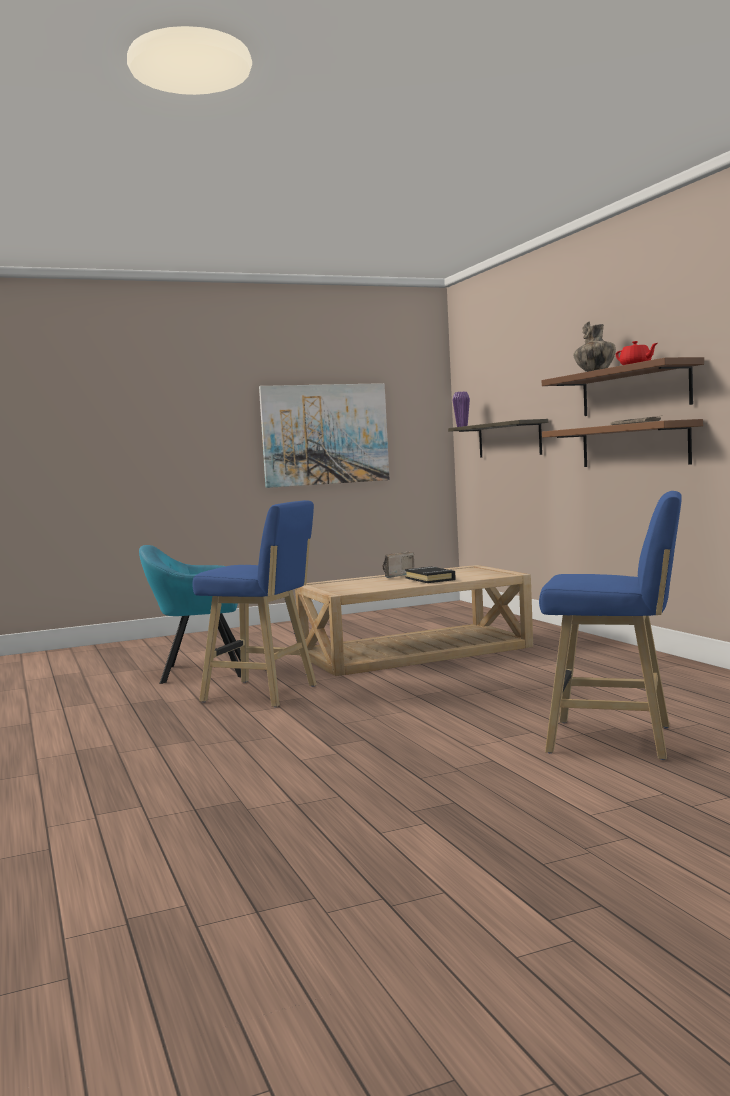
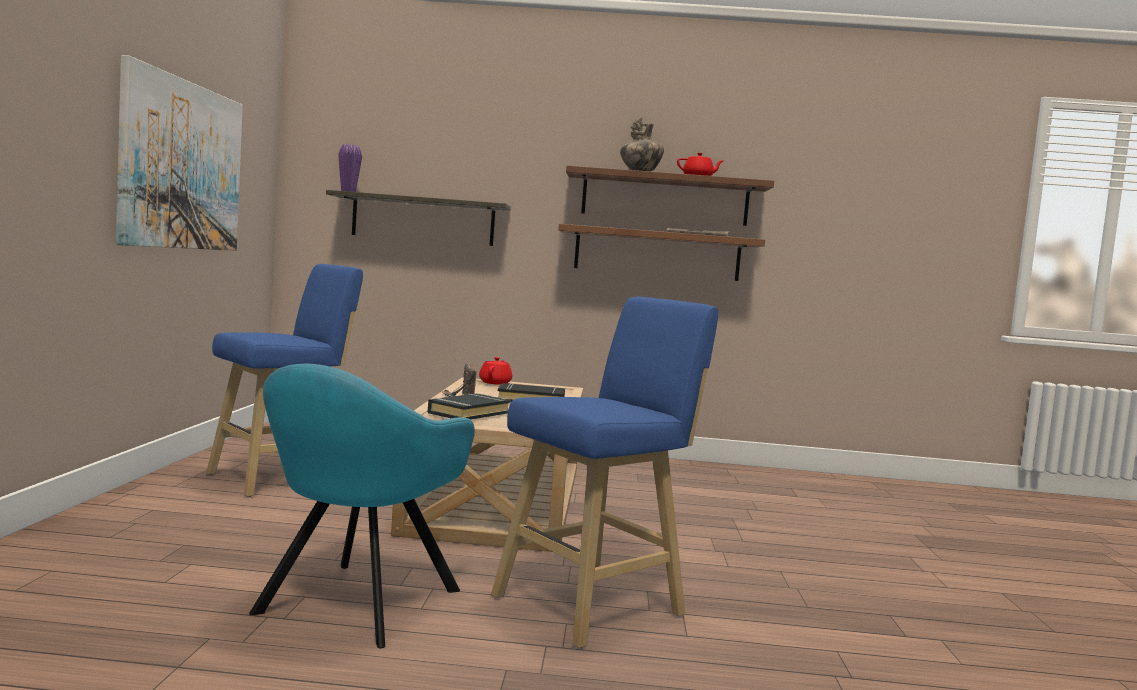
camera: 65 degrees left, 0 degrees up
(348, 583) = (468, 413): none -> black book
(477, 568) = (495, 383): none -> red teapot
(617, 740) = (955, 545): blue stool -> blue stool (281, 478)

